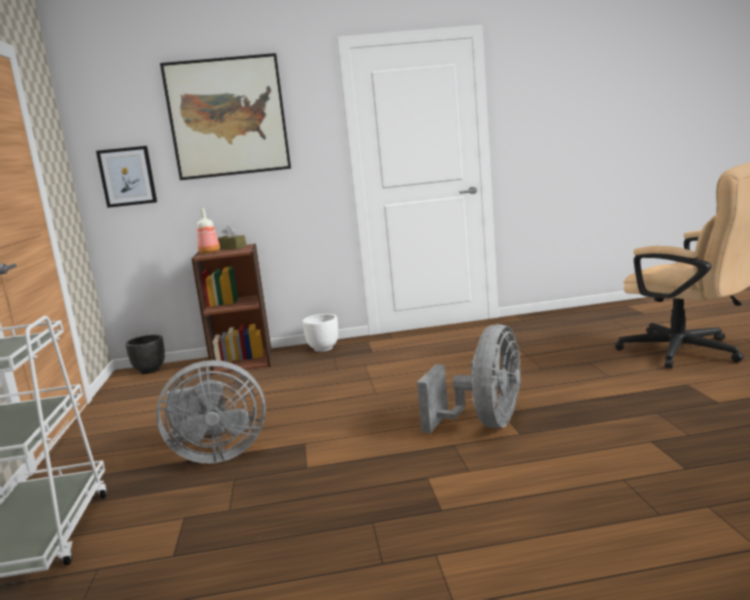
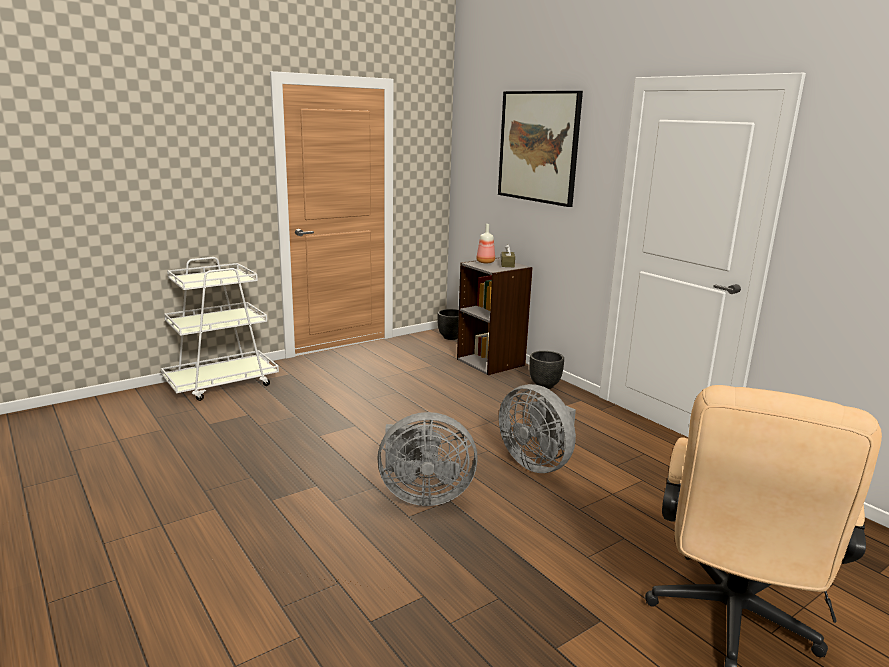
camera: 60 degrees right, 5 degrees up
(127, 176) = (474, 182): picture -> none
(216, 454) = (328, 400): grey fan -> grey fan (537, 463)
(243, 361) = (491, 362): brown bookcase -> grey bookcase
(324, 349) = (544, 385): white planter -> black planter

